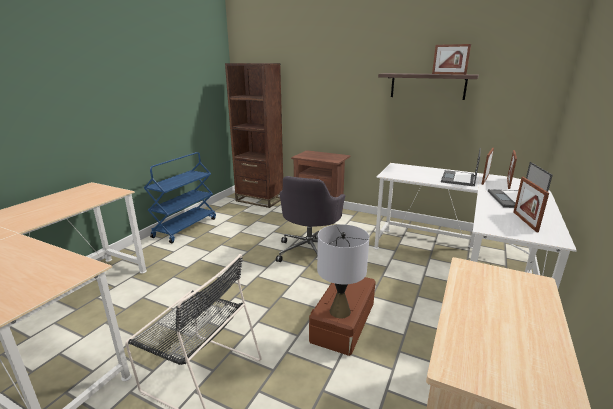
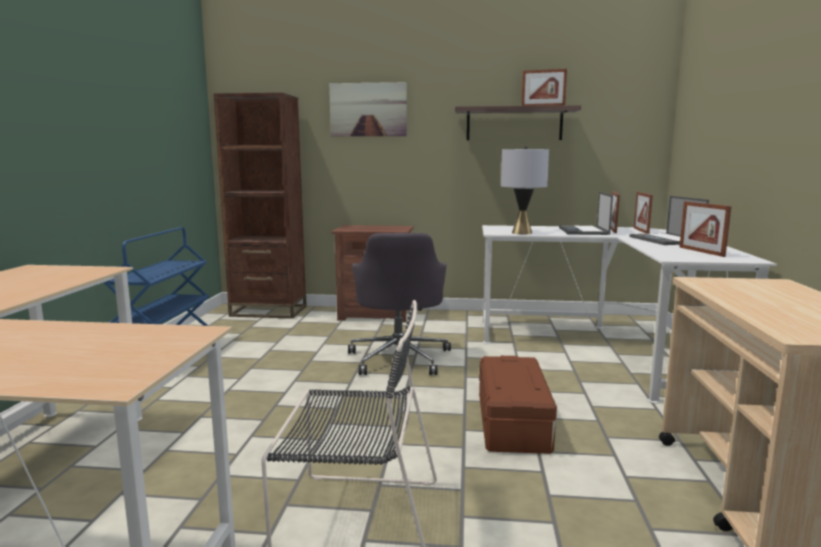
camera: 20 degrees left, 10 degrees down
(324, 72) = (368, 109): none -> picture
(340, 311) = (526, 391): grey table lamp -> grey table lamp (522, 233)

